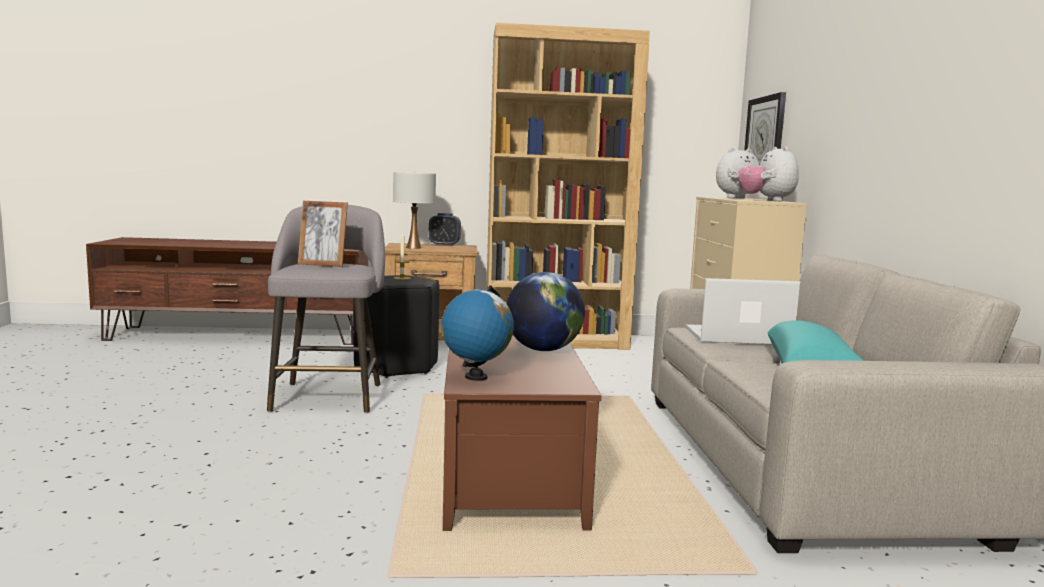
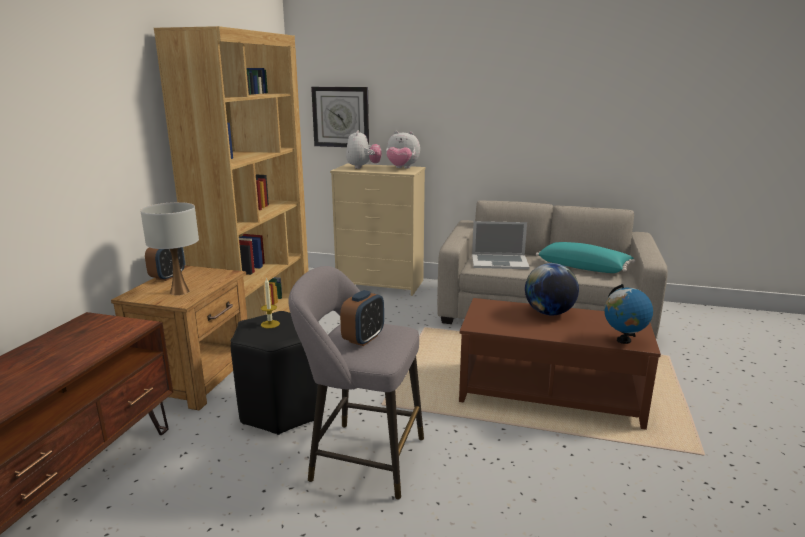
camera: 70 degrees left, 10 degrees up
(322, 265) = (363, 339): picture frame -> alarm clock
(737, 336) = (499, 262): laptop -> laptop turned 105 degrees counterclockwise

